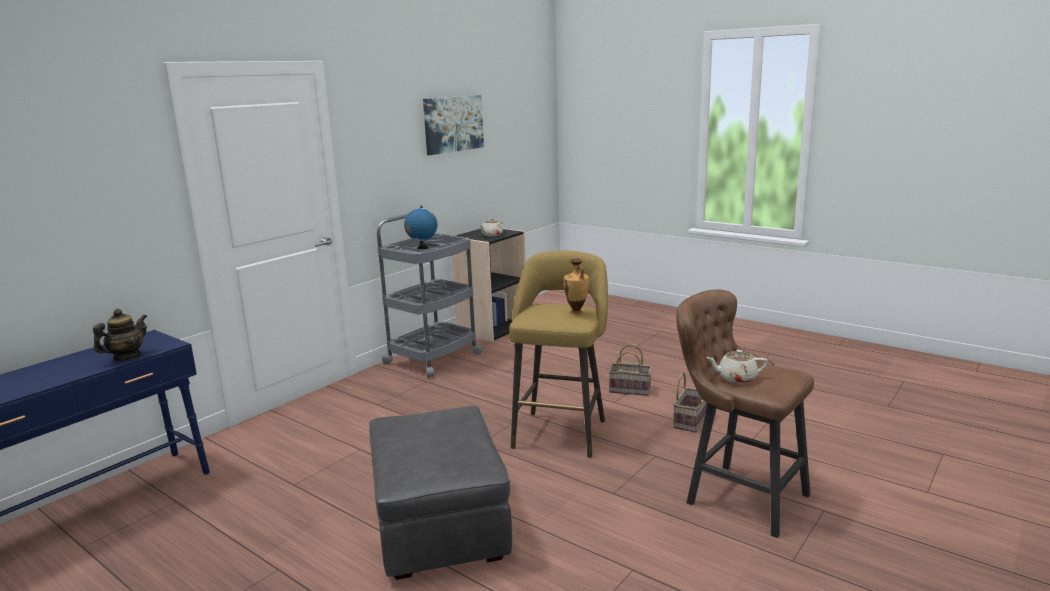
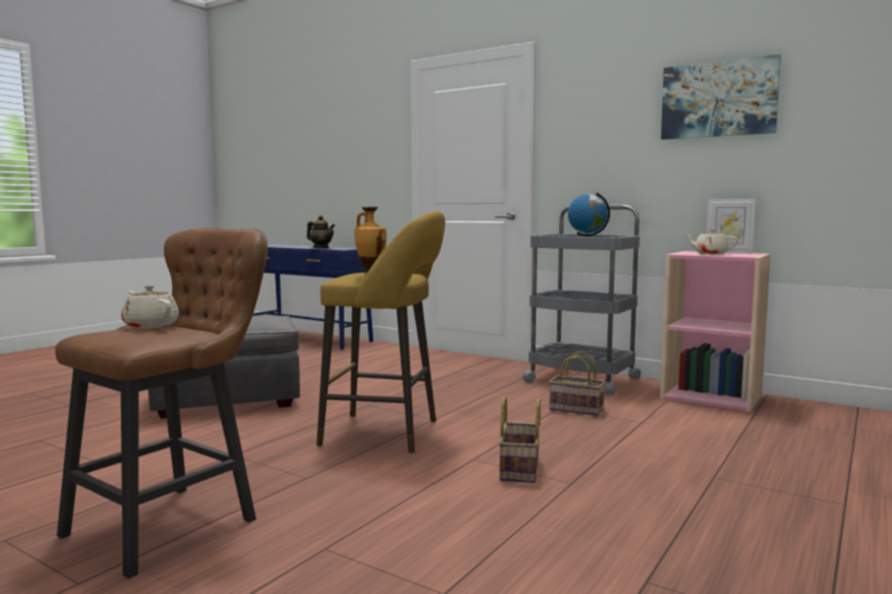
camera: 85 degrees right, 10 degrees down
(479, 231) = (728, 252): none -> picture frame
(492, 328) = (712, 396): black bookcase -> pink bookcase
(691, 421) = (404, 506): basket -> basket (574, 409)
(736, 378) = (150, 326): beige teapot -> beige teapot turned 45 degrees counterclockwise

